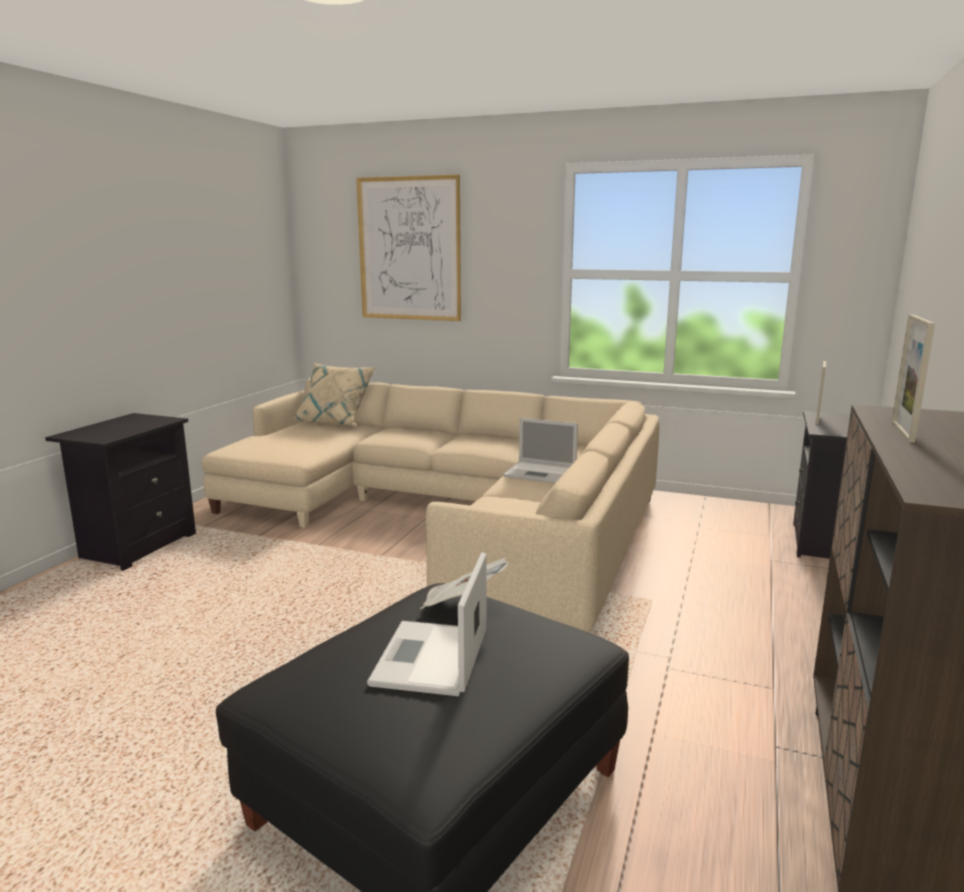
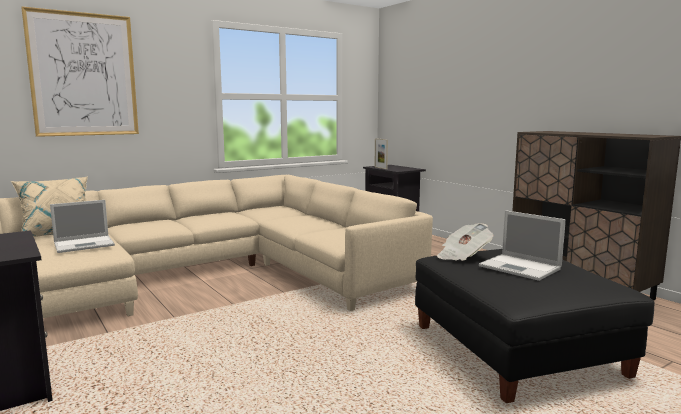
camera: 55 degrees left, 5 degrees down
(541, 473) = (298, 219): laptop -> laptop (85, 244)
(902, 432) = (567, 133): picture frame -> none

